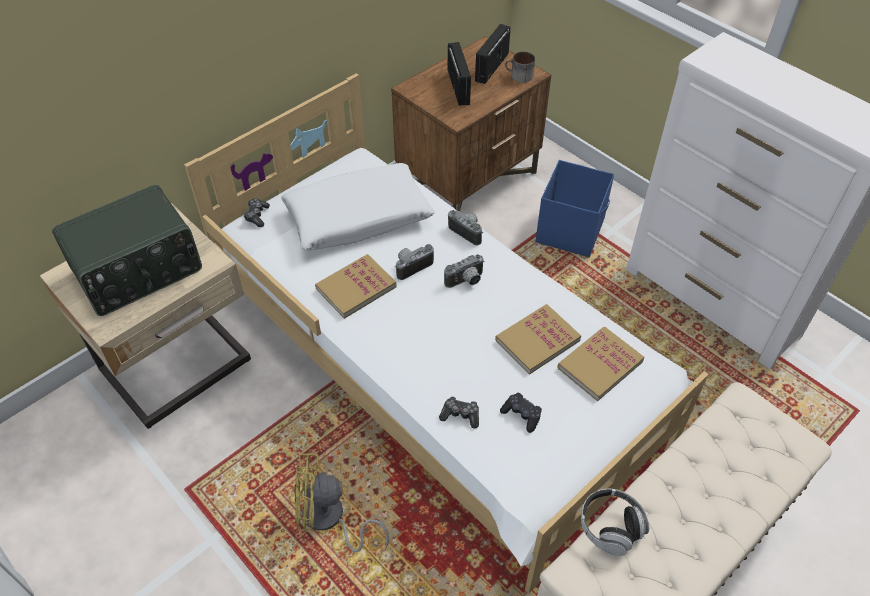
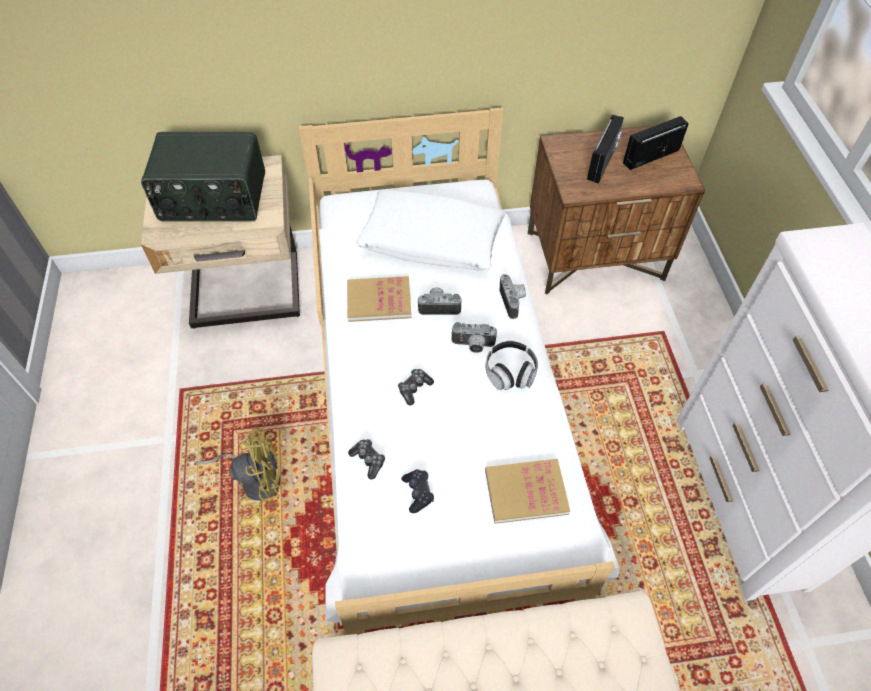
camera: 35 degrees right, 5 degrees up
(257, 216) = (355, 198): game controller -> game controller (414, 388)
(329, 520) = (255, 479): yellow fan -> yellow fan turned 135 degrees clockwise
(519, 76) = (670, 177): mug -> none
(537, 340) = (489, 435): book -> none
(571, 230) = (654, 352): blue storage box -> none
(610, 527) = (402, 643): headphones -> headphones (510, 372)

